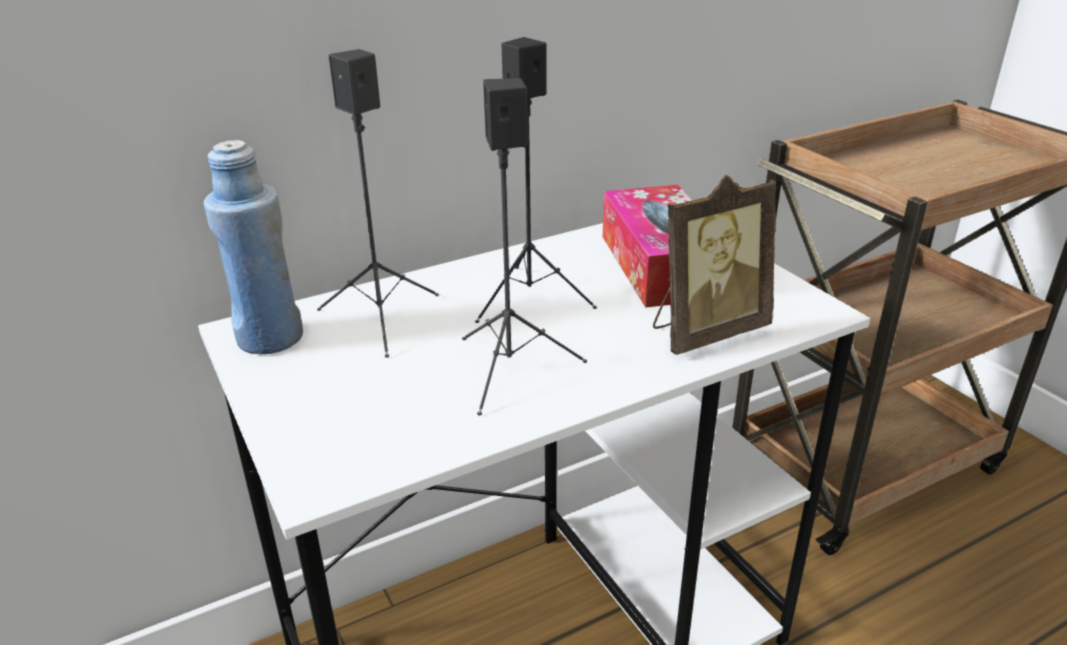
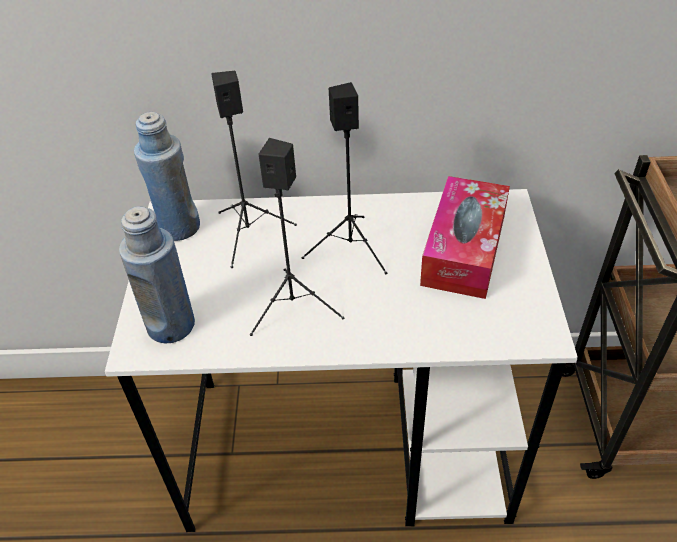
camera: 30 degrees right, 15 degrees up
(350, 441) = (171, 325): none -> blue bottle
(706, 332) = (443, 324): picture frame -> none

